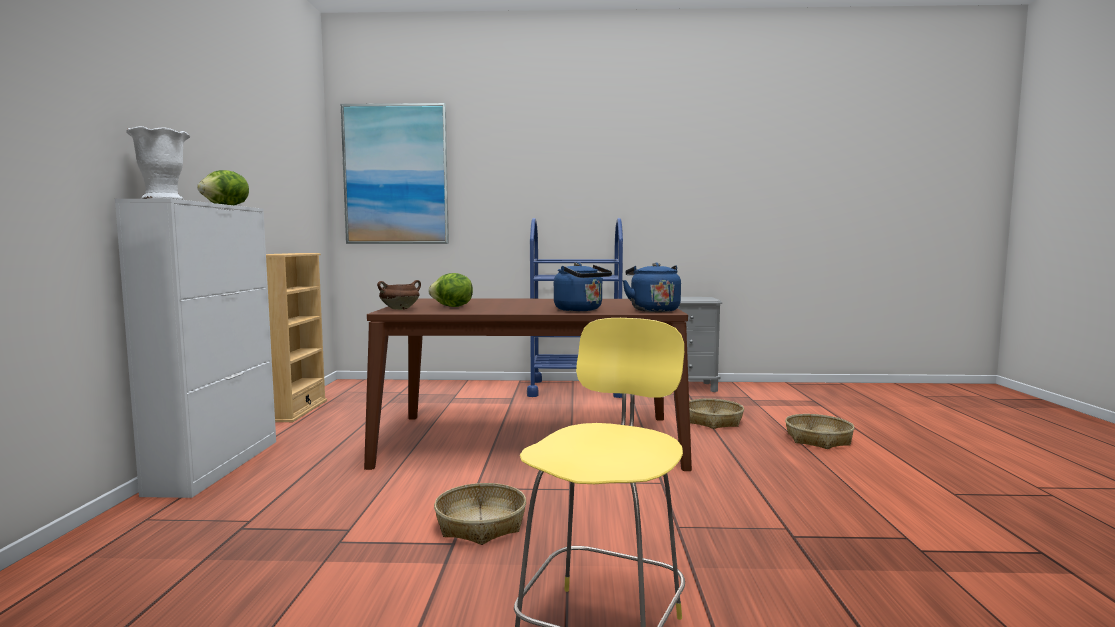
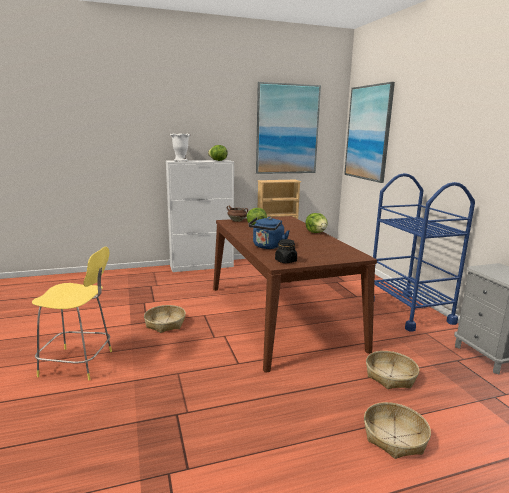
camera: 70 degrees right, 10 degrees up
(278, 158) = (287, 129): none -> picture
(527, 299) = (316, 232): none -> lettuce
(653, 310) = (285, 261): blue kettle -> black jar

